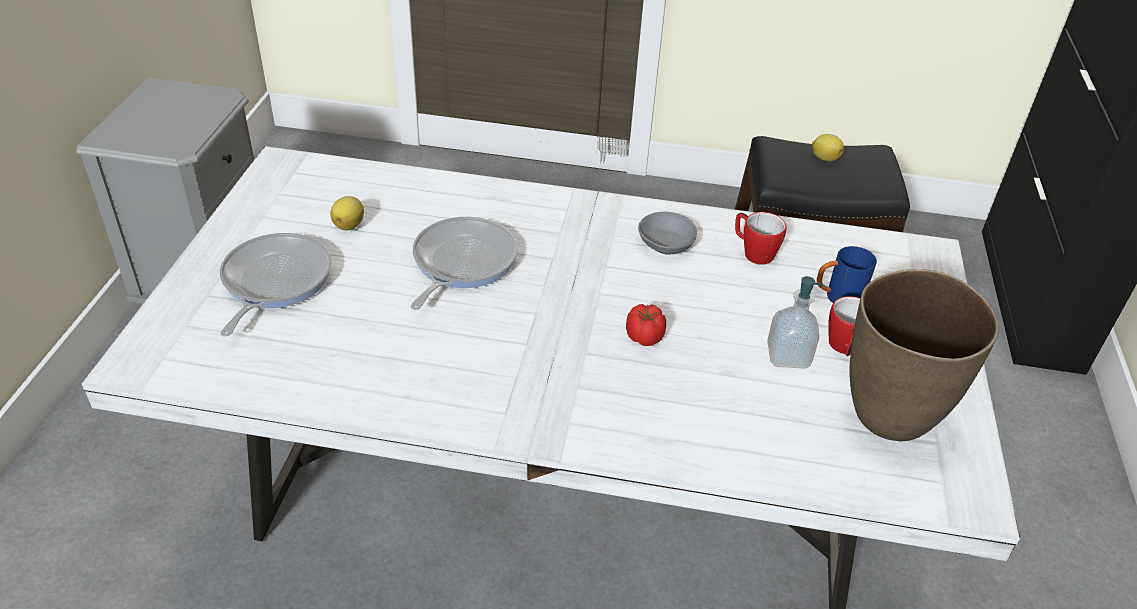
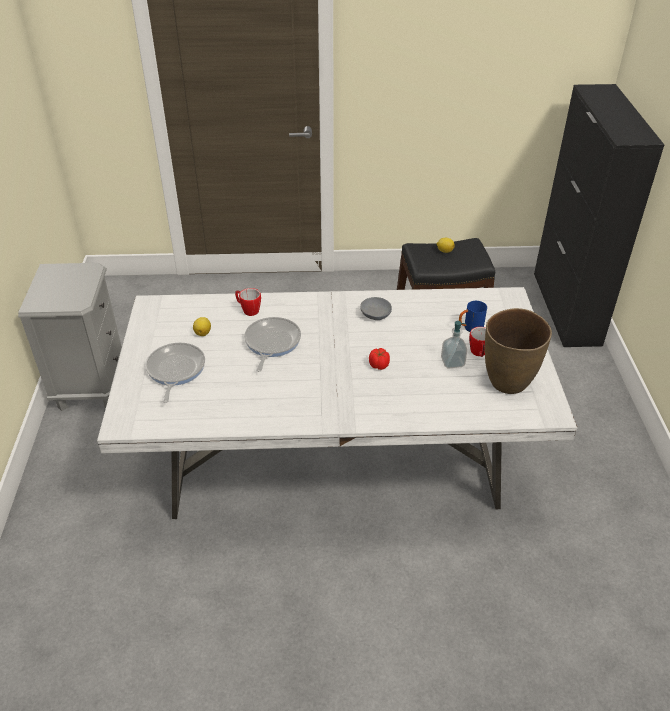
camera: 10 degrees left, 0 degrees up
(753, 253) = (422, 311): mug -> mug (248, 310)

